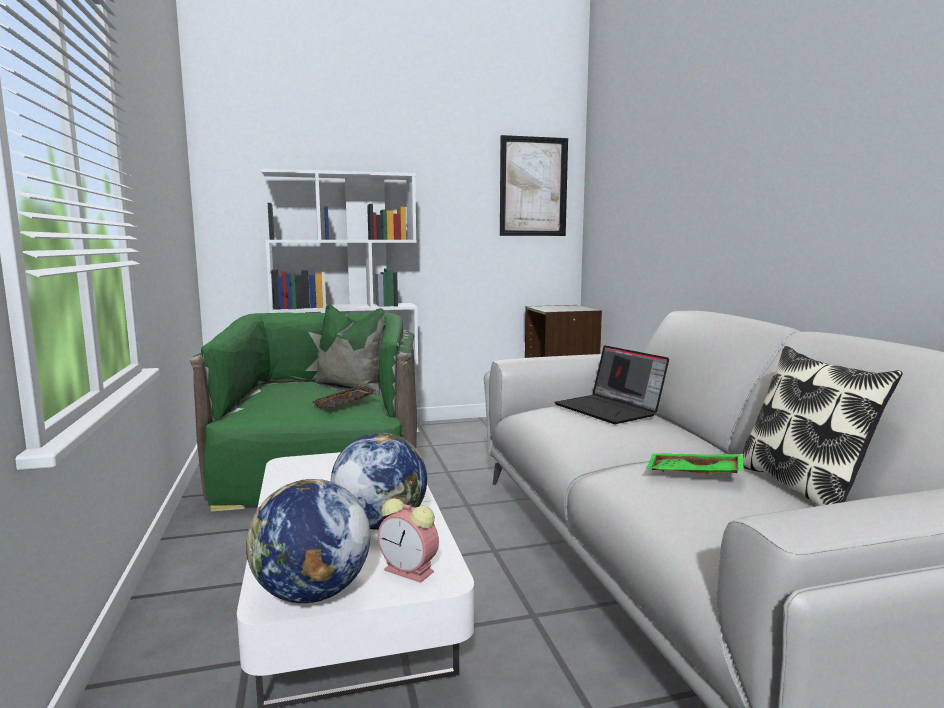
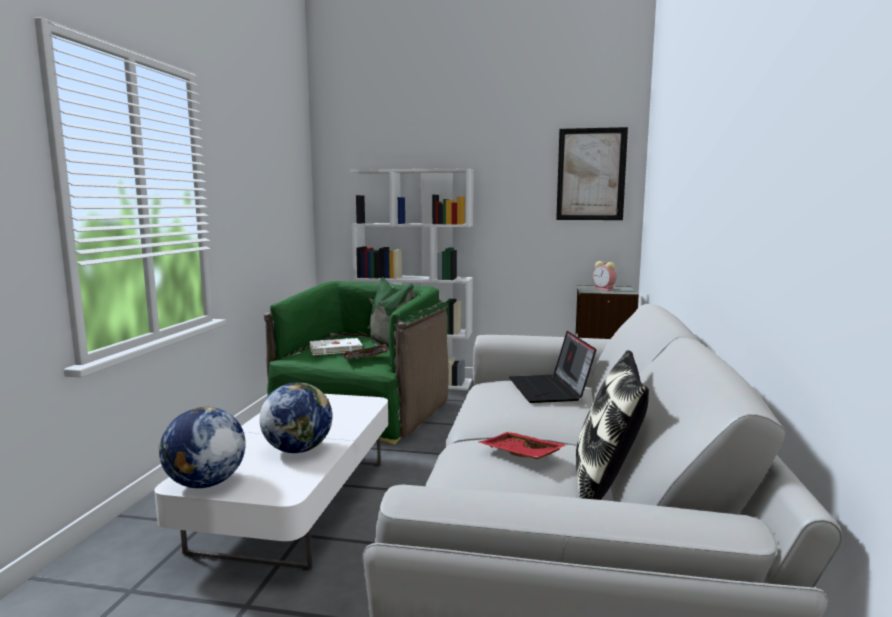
camera: 25 degrees right, 0 degrees up
(290, 398) = (335, 349): none -> white book
(411, 571) = (275, 484): alarm clock -> alarm clock (604, 289)
(694, 475) = (520, 455): green tray -> red tray

